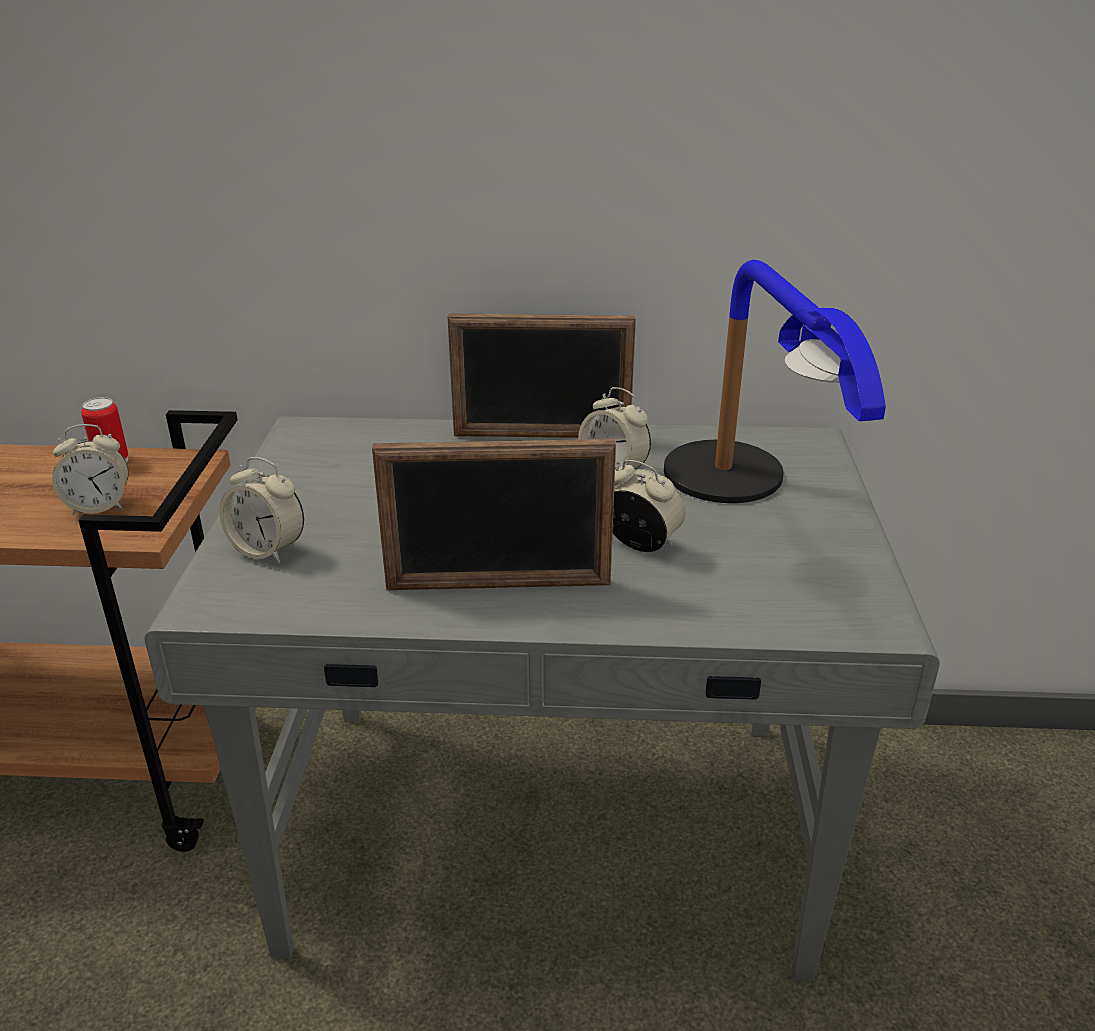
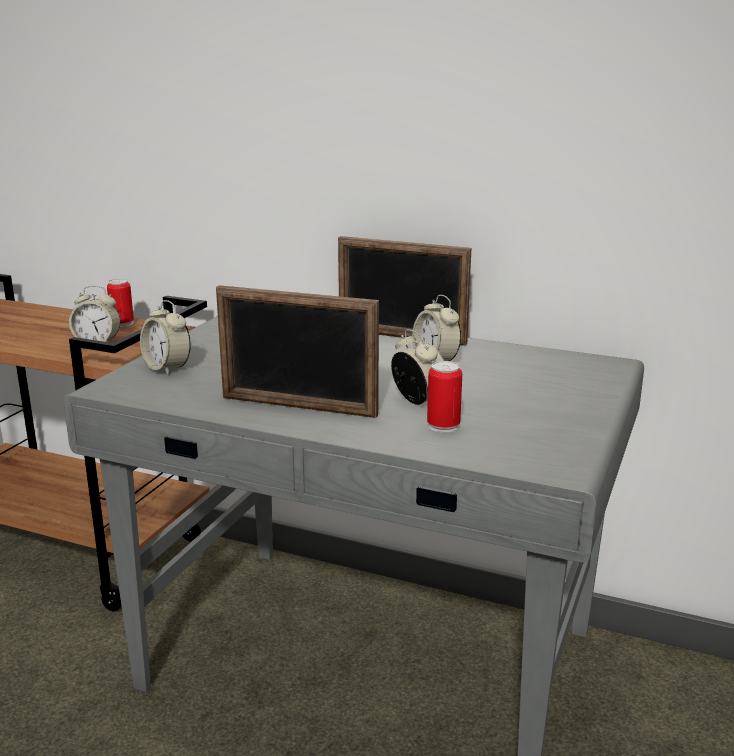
camera: 20 degrees right, 10 degrees down
(700, 582) = (443, 426): none -> can
(745, 507) = (518, 392): table lamp -> none

